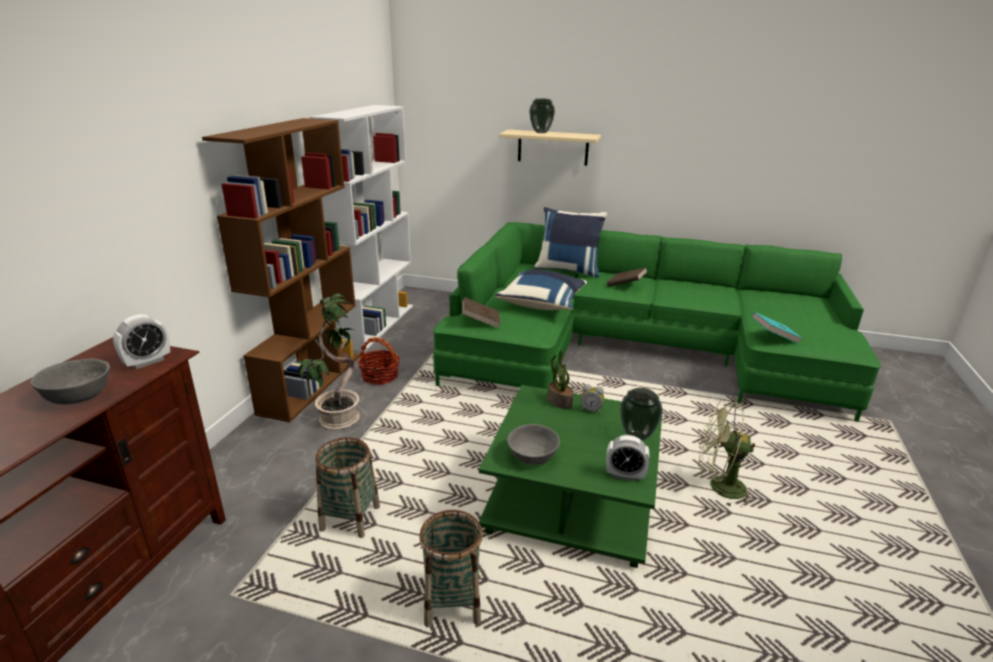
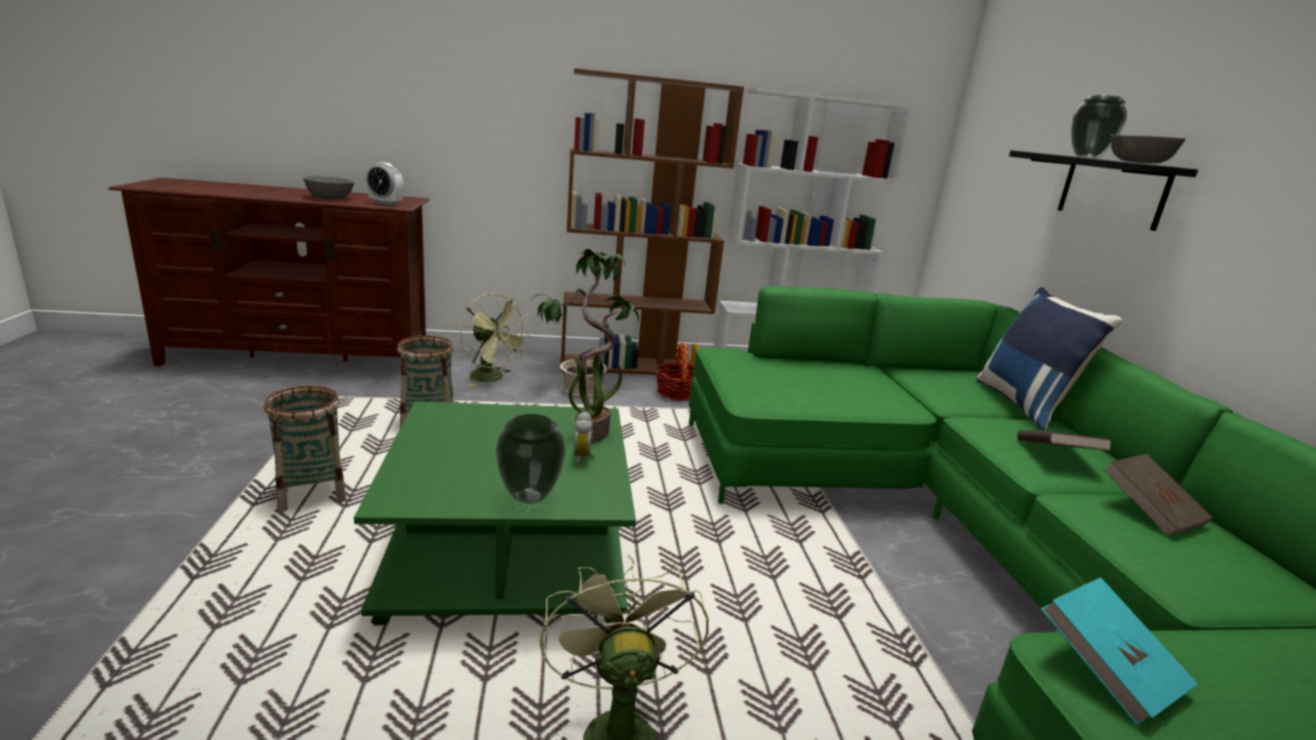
camera: 65 degrees right, 5 degrees down
(276, 465) = (492, 378): none -> green fan
(480, 321) = (741, 362): brown book -> brown book (1149, 512)
(532, 456) = (448, 426): grey bowl -> grey bowl (1139, 162)
(542, 304) = (856, 394): blue pillow -> none
(553, 147) = (1112, 191): beige shelf -> black shelf
(625, 475) = (421, 490): alarm clock -> none

